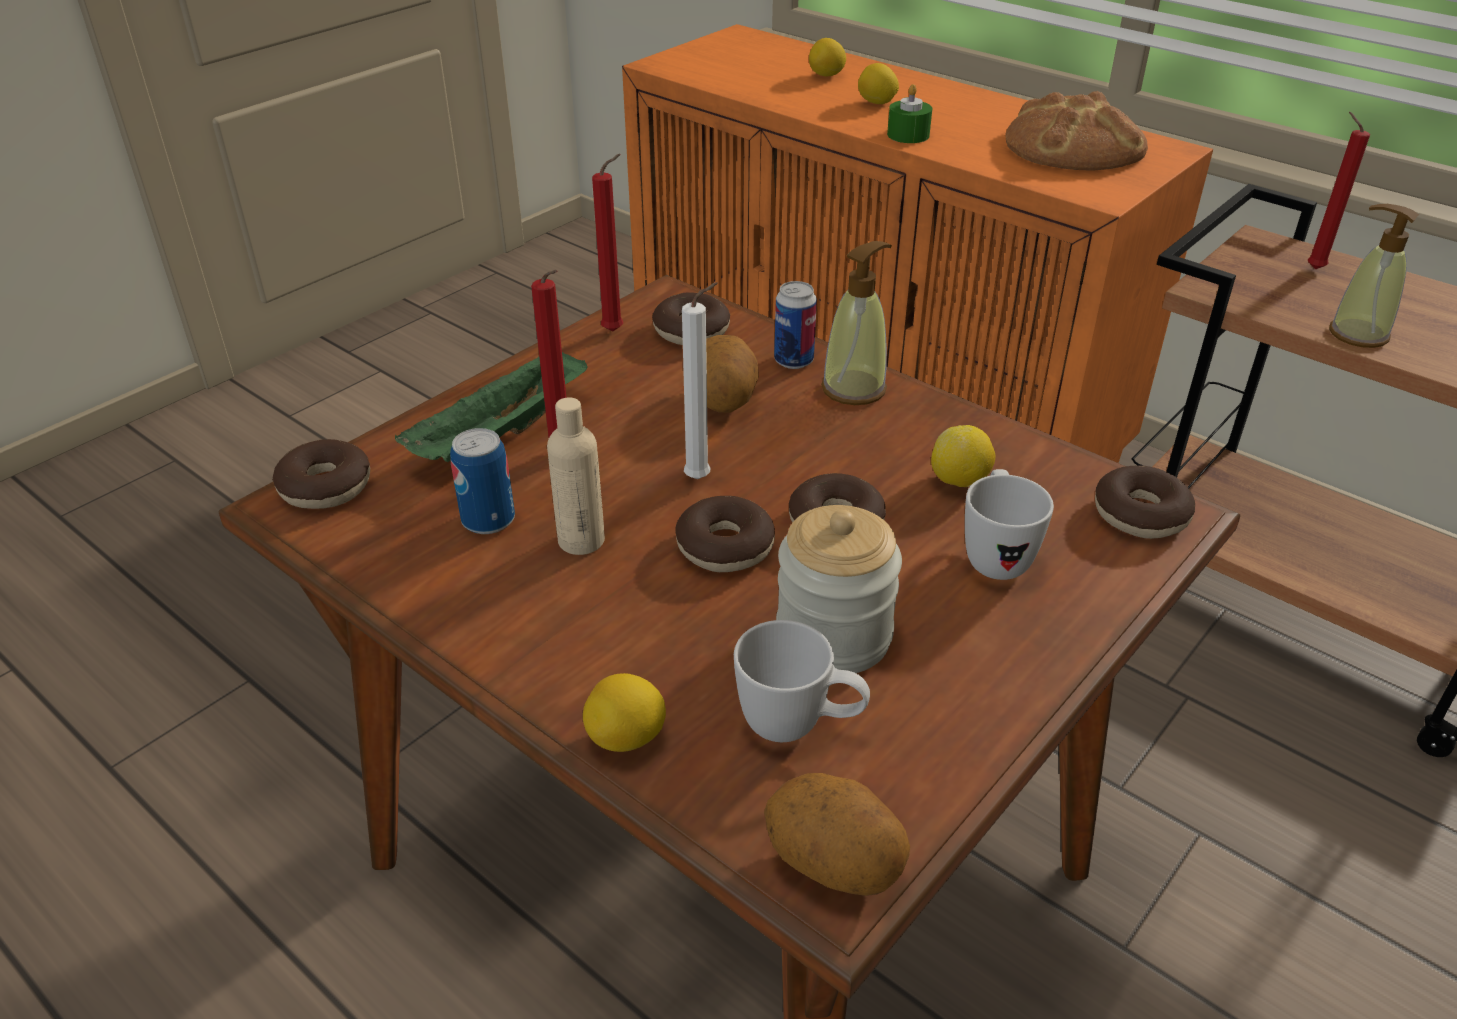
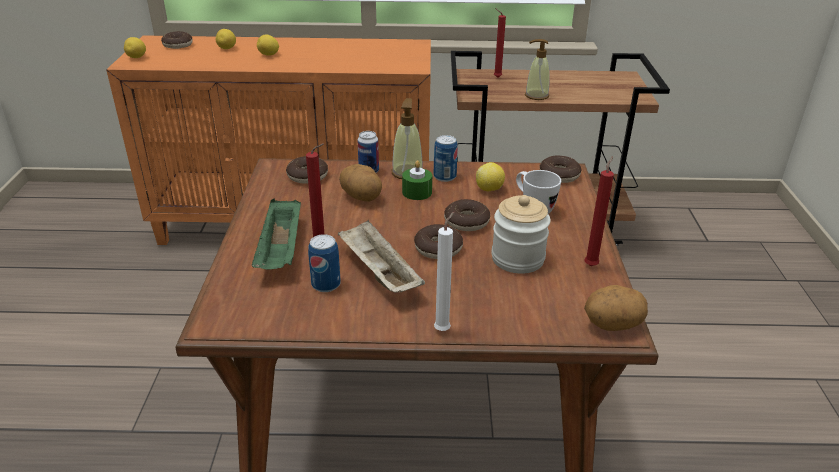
camera: 40 degrees left, 5 degrees down
(325, 487) = (223, 309): donut -> donut (178, 45)
(581, 540) = (378, 273): beige bottle -> beige tray
(616, 331) = (272, 188): red candle -> red candle (591, 265)
(627, 738) = (496, 328): lemon -> lemon (137, 57)
(701, 478) = (394, 229): white candle -> white candle (443, 329)
(799, 726) = (546, 292): white mug -> none
(908, 135) = (302, 65): green candle -> green candle (417, 192)
(909, 423) = (444, 177): none -> can
(1073, 146) = (377, 51): bread -> none

